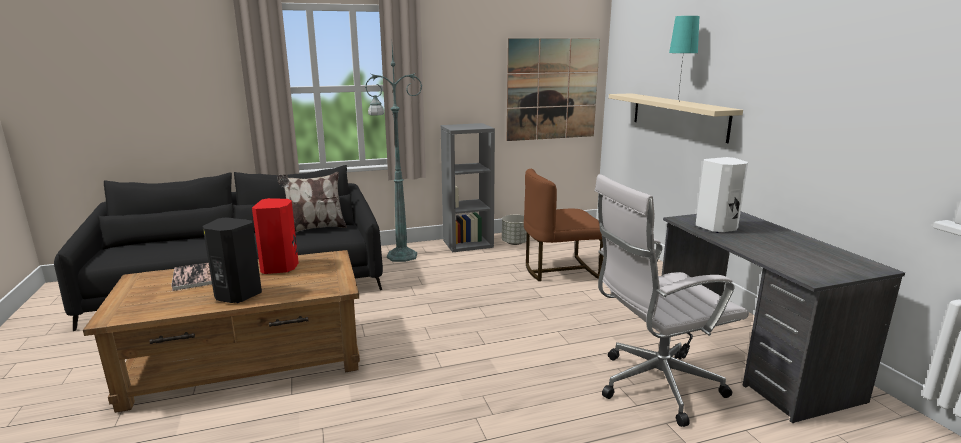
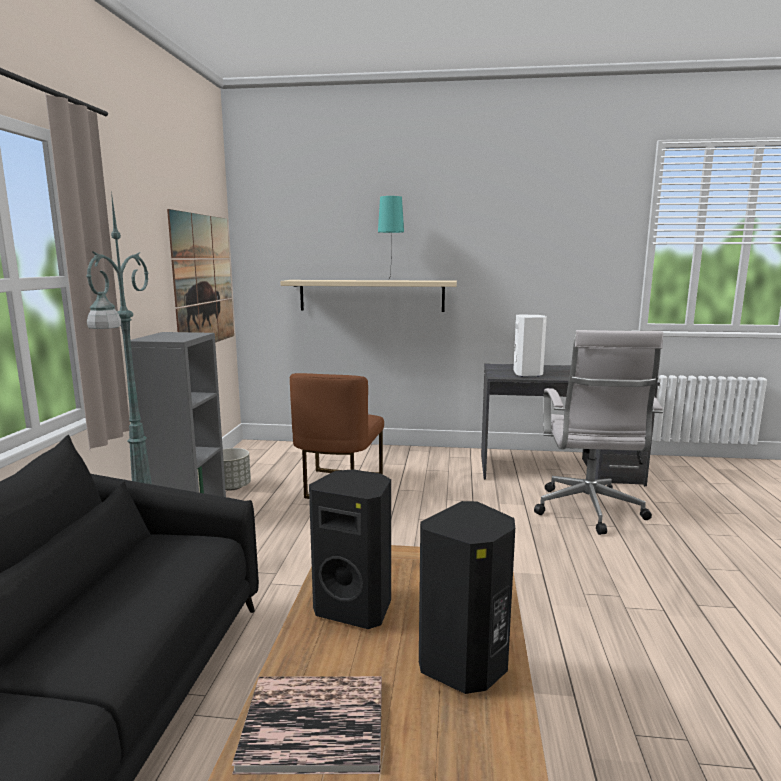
camera: 65 degrees left, 5 degrees down
(281, 268) = (355, 608): red speaker -> black speaker
(315, 228) = (120, 570): pillow -> none

